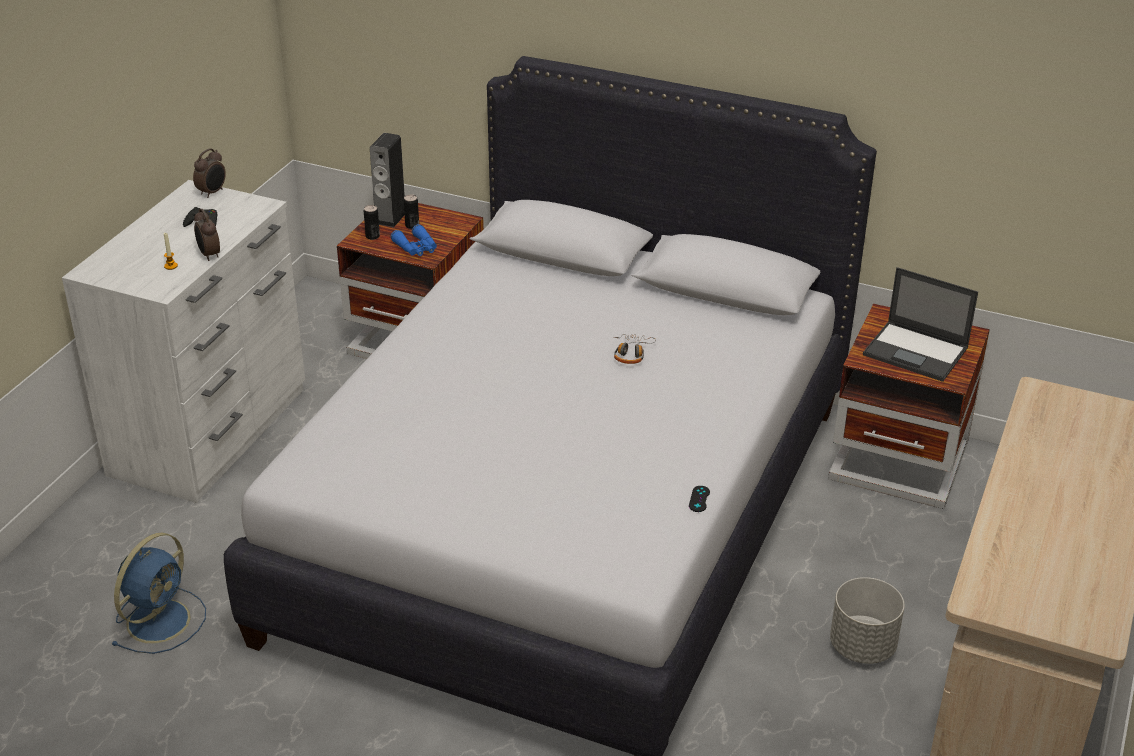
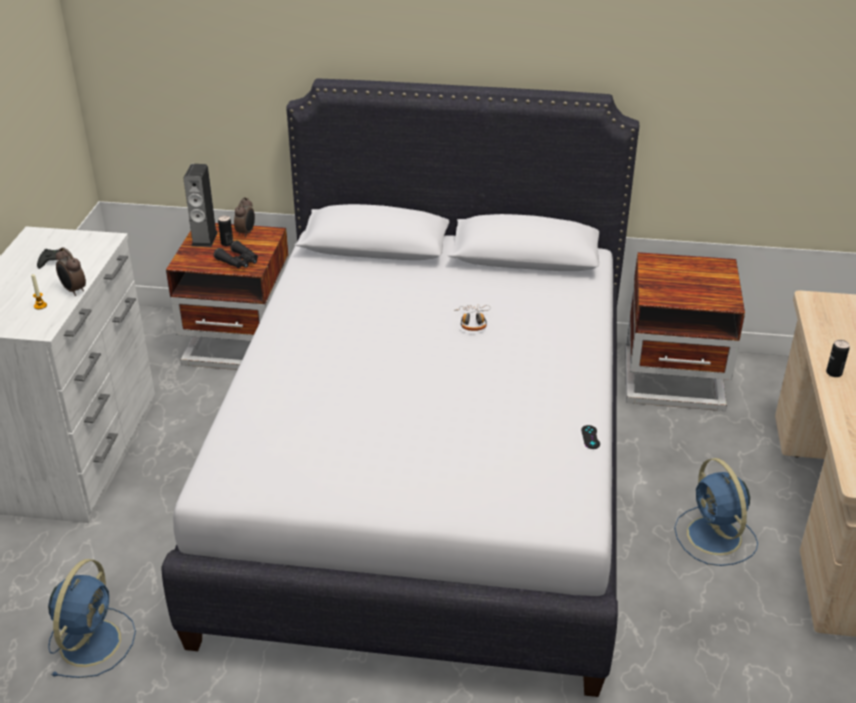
camera: 15 degrees left, 0 degrees up
(212, 192) = (54, 234): alarm clock -> alarm clock (246, 233)
(372, 236) = (195, 257): can -> can (834, 373)
(416, 248) = (239, 262): blue binoculars -> black binoculars
(863, 647) = (715, 537): grey planter -> blue fan
(917, 352) = (690, 285): laptop -> none

